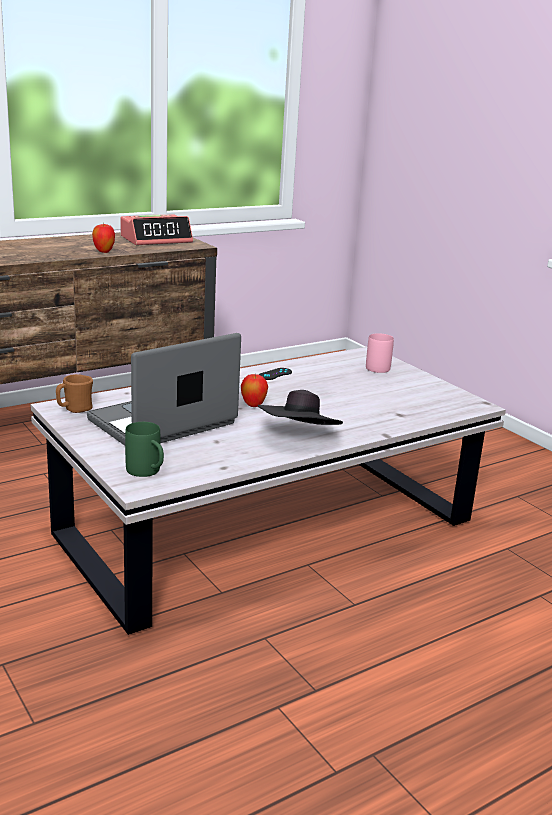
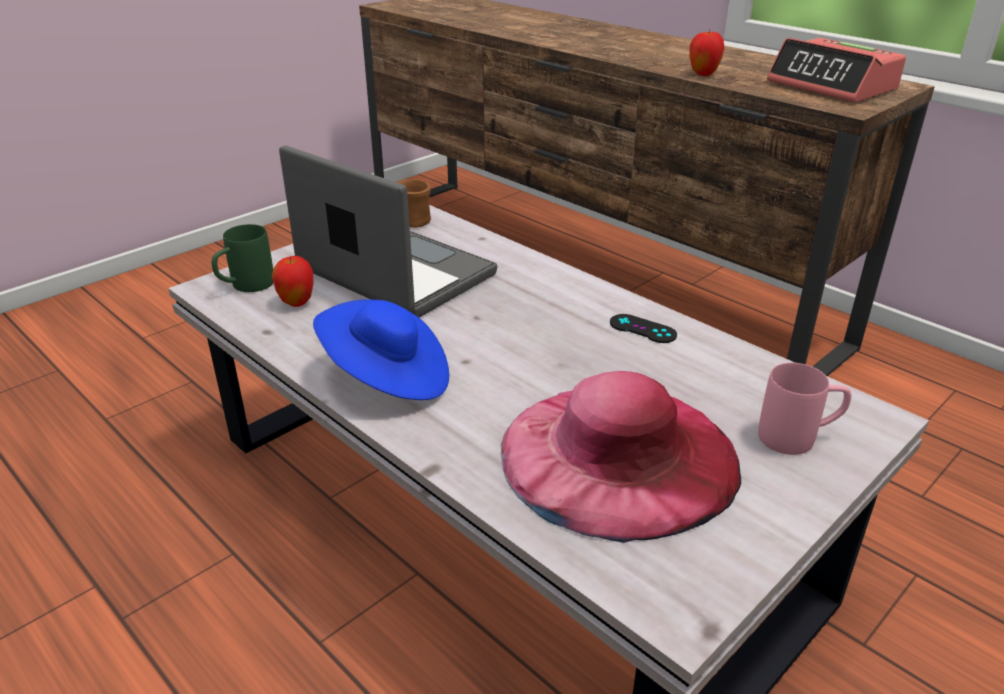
camera: 80 degrees right, 10 degrees up
(253, 405) = (491, 326): apple -> apple (297, 303)
(299, 437) = (387, 378): black hat -> blue hat
(383, 398) = (618, 455): none -> pink hat

